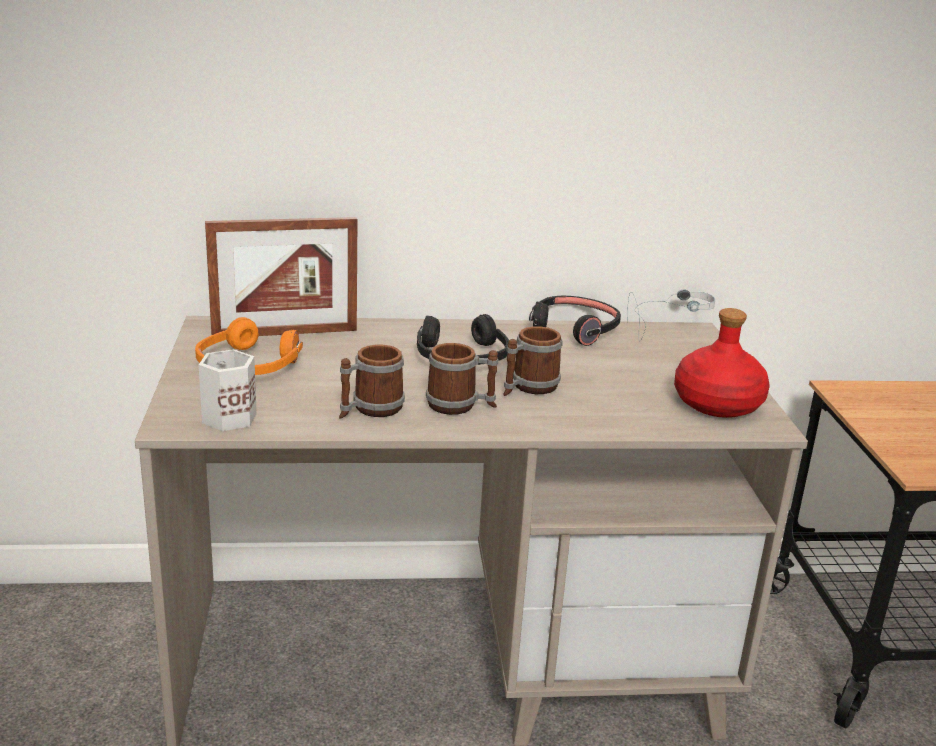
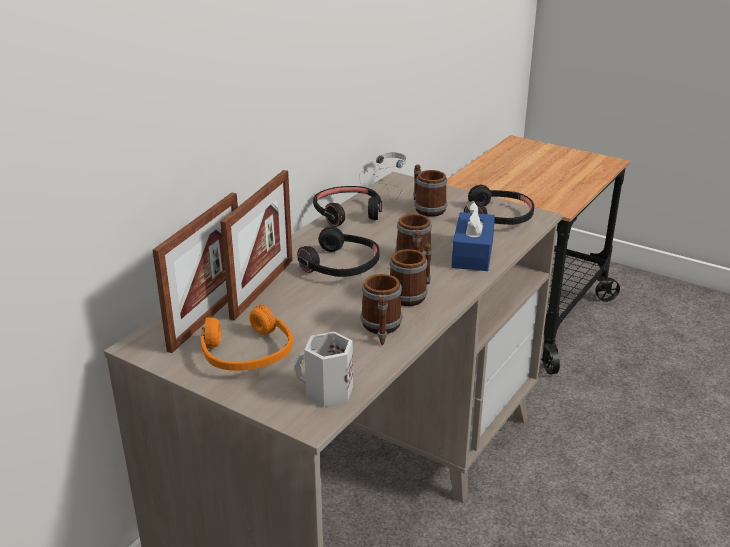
camera: 50 degrees left, 5 degrees up
(366, 338) = (262, 288): none -> picture frame
(602, 413) = (472, 253): none -> blue tissue box
(660, 361) = (426, 208): none -> mug
(717, 404) = (498, 217): red bottle -> black headphones

